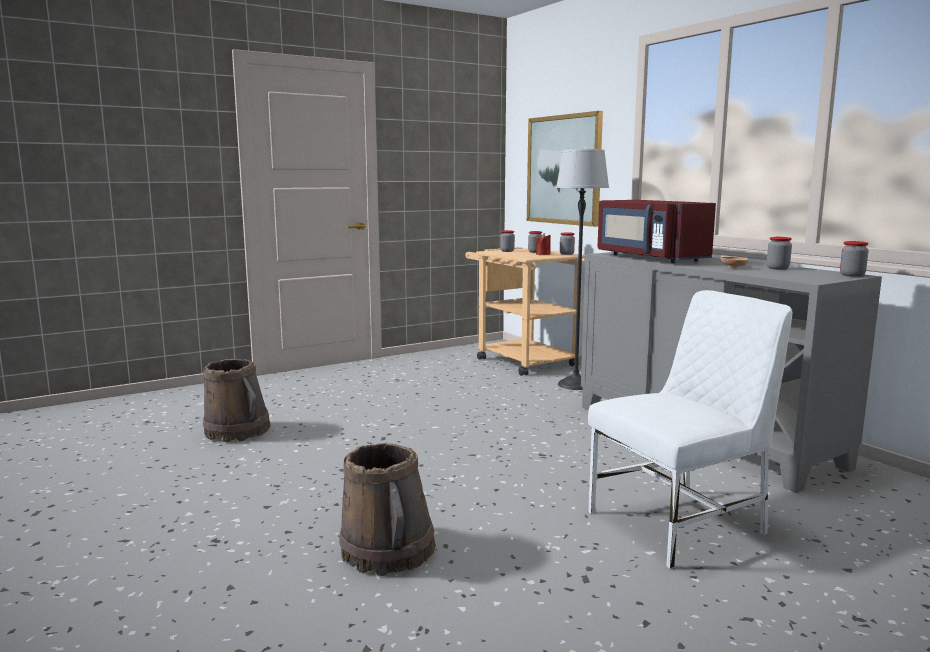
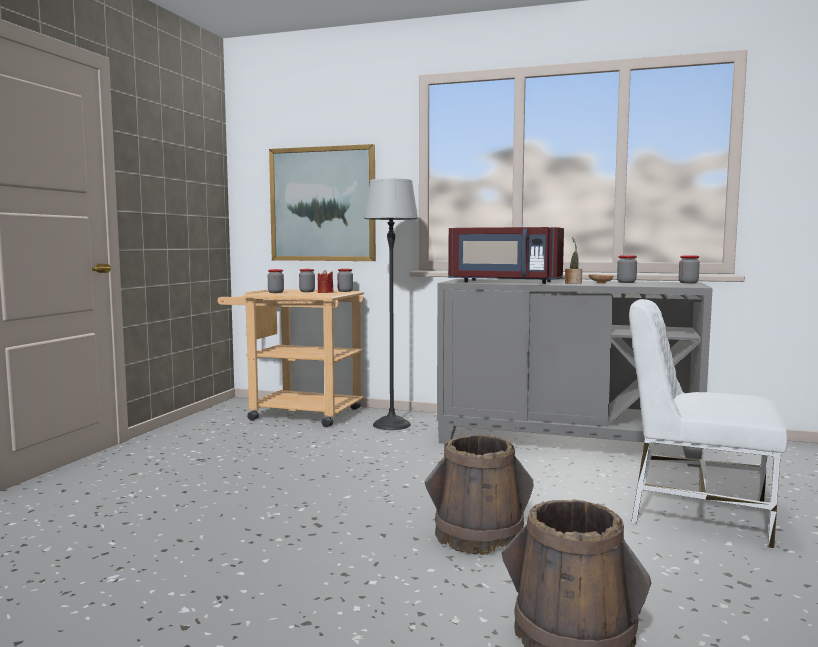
camera: 40 degrees left, 5 degrees down
(237, 431) = (101, 578): brown bucket -> brown bucket (478, 536)
(680, 523) = (696, 513): white chair -> white chair turned 90 degrees counterclockwise
(707, 265) = (573, 283): none -> potted plant

